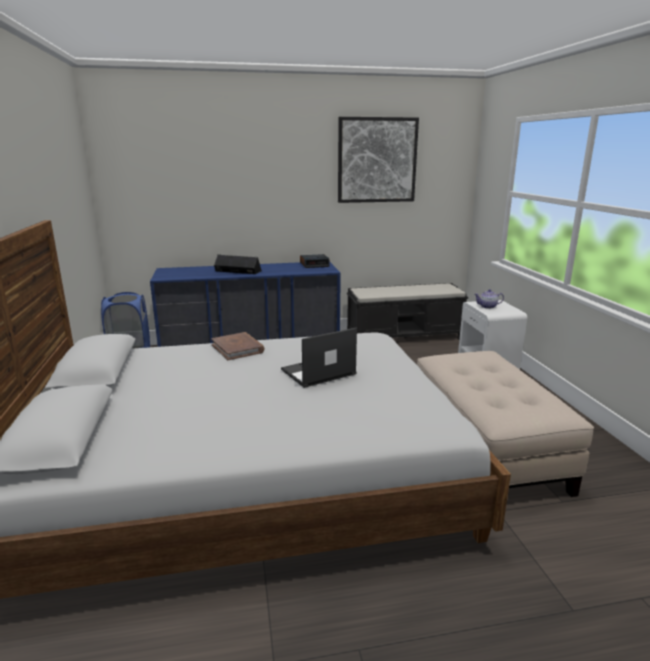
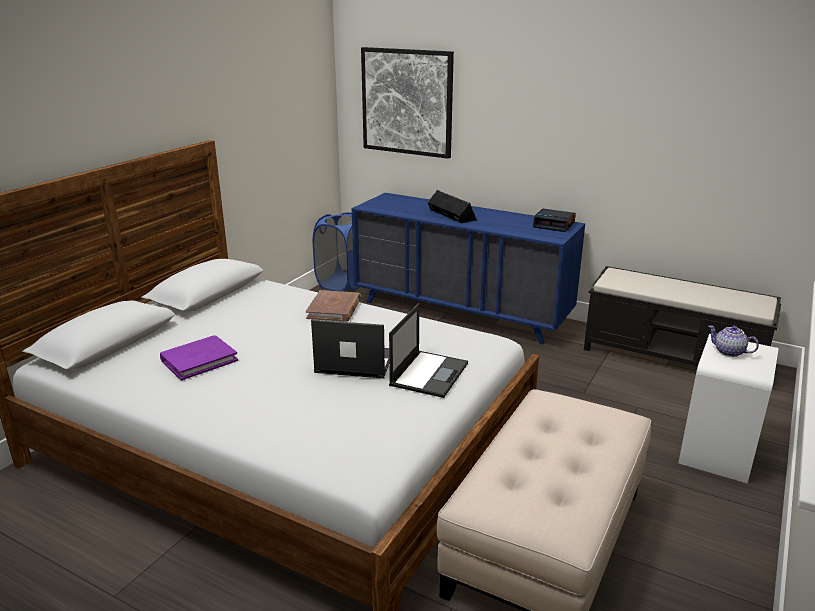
camera: 40 degrees right, 5 degrees up
(192, 414) = (199, 360): none -> purple book
(377, 160) = (677, 88): picture -> picture (407, 102)
(377, 362) = (429, 373): none -> laptop

